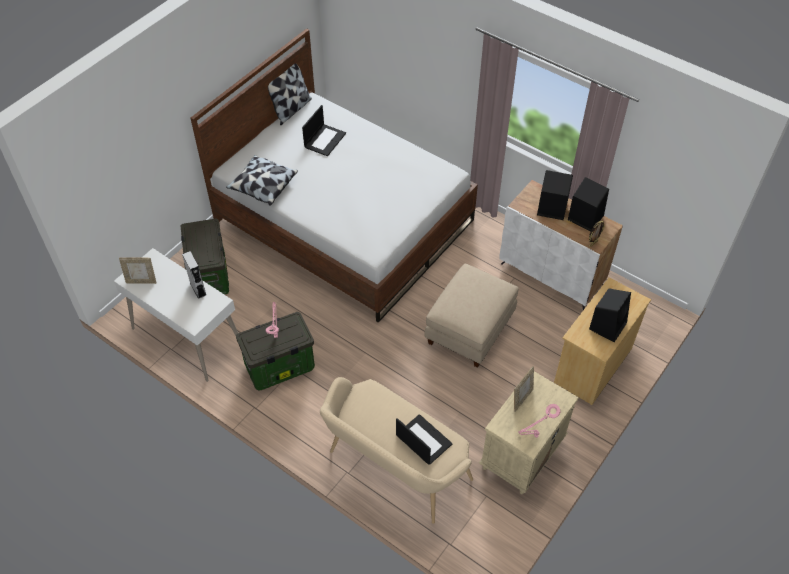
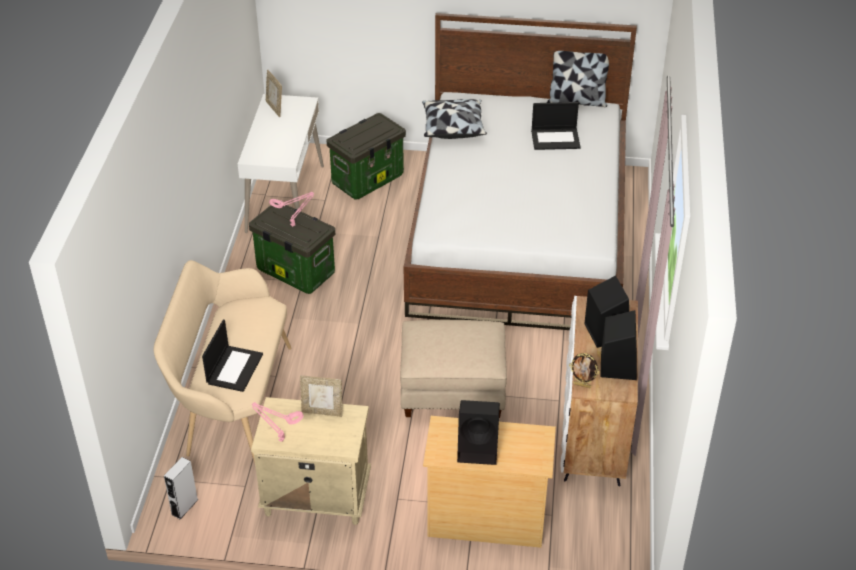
camera: 60 degrees right, 10 degrees down
(198, 289) = (292, 142): grey speaker -> grey speaker (184, 507)

